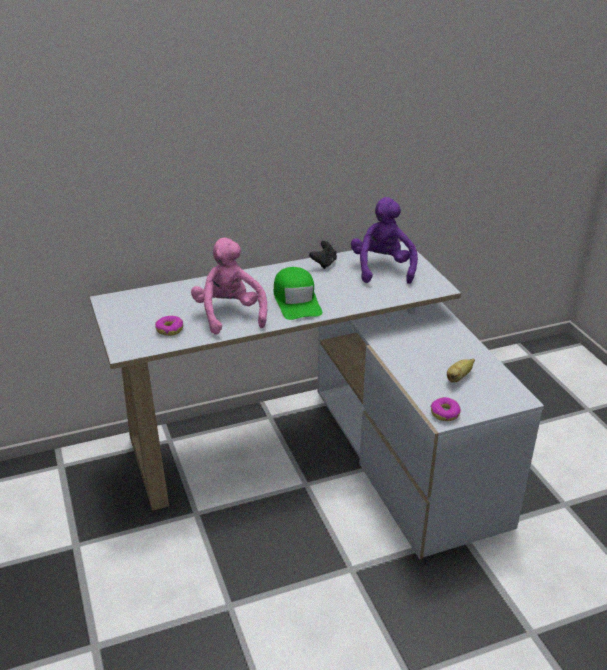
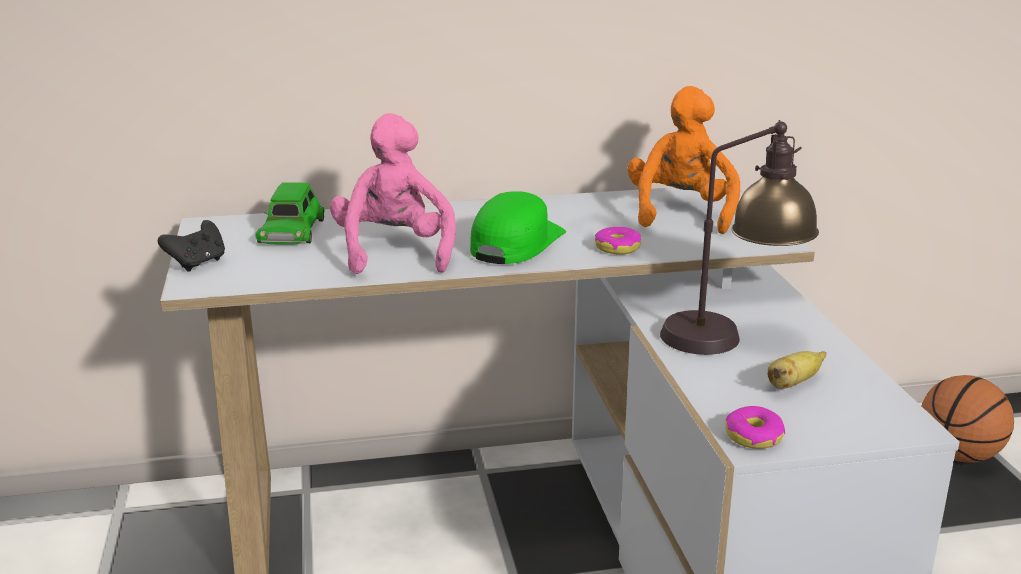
camera: 10 degrees right, 10 degrees down
(162, 302) = (291, 230): none -> green toy car
(170, 329) = (285, 264): donut -> donut (617, 248)
(296, 301) = (516, 243): green cap -> green cap turned 150 degrees counterclockwise
(324, 263) = (581, 202): black game controller -> black game controller (197, 263)
(382, 268) = (680, 213): purple plush toy -> orange plush toy
(422, 350) = (731, 339): none -> table lamp
(533, 378) = (959, 455): none -> basketball

